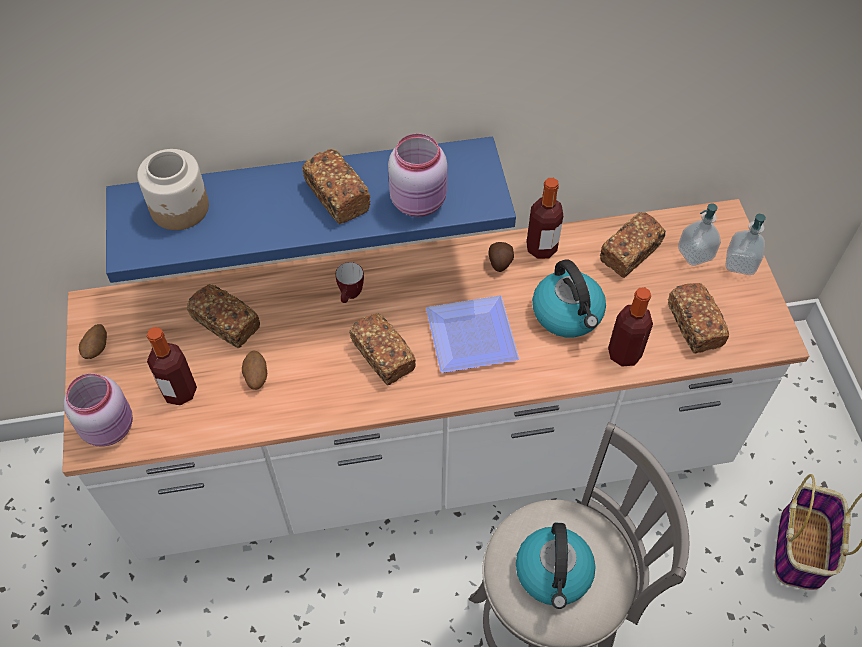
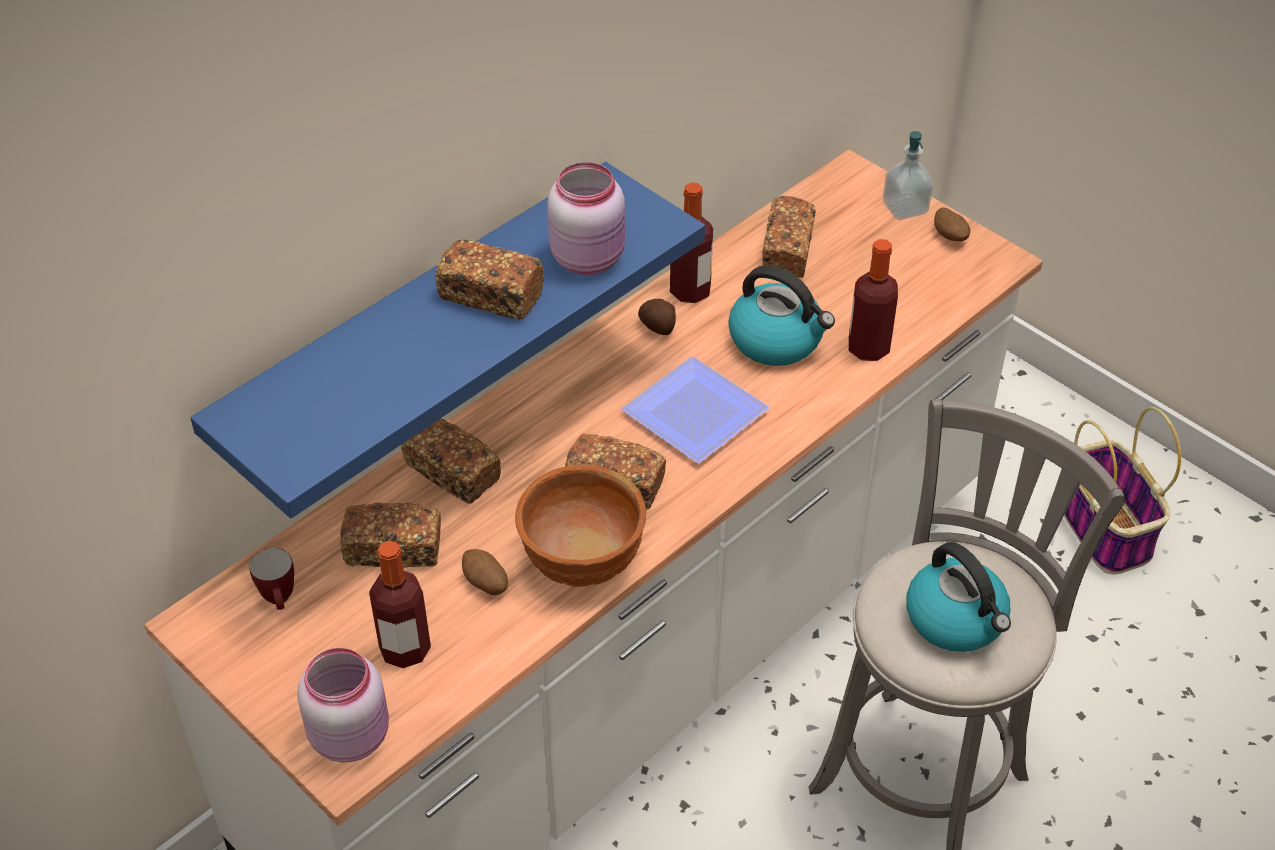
camera: 35 degrees left, 10 degrees down
(97, 349) = (250, 663): potato -> potato (950, 237)
(180, 208) = (313, 394): jar -> none
(320, 396) = (581, 561): none -> brown bowl
(350, 296) = (520, 444): mug -> mug (280, 601)
(694, 326) = (913, 287): bread -> bread (453, 472)
(695, 253) = (853, 220): soap dispenser -> none

